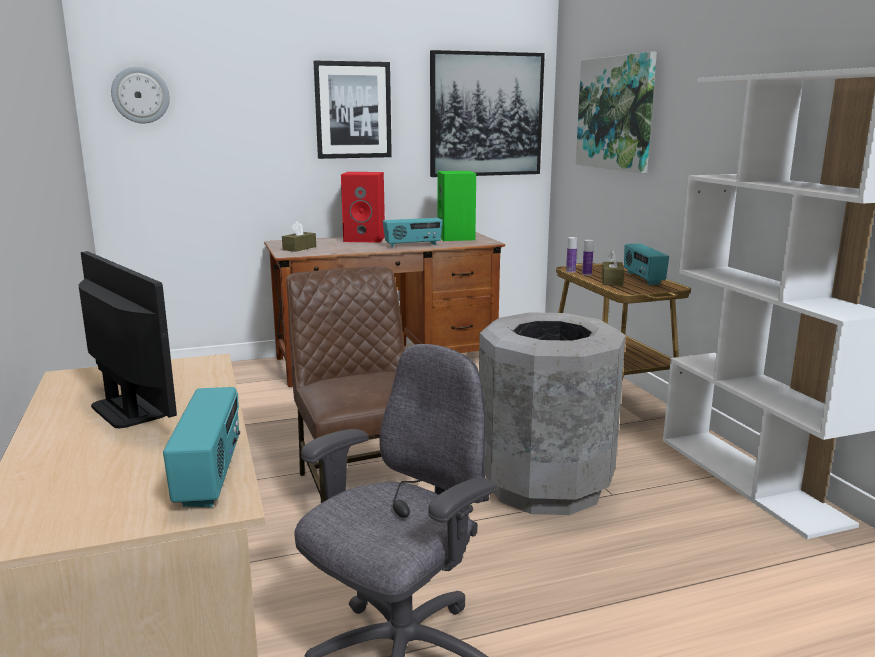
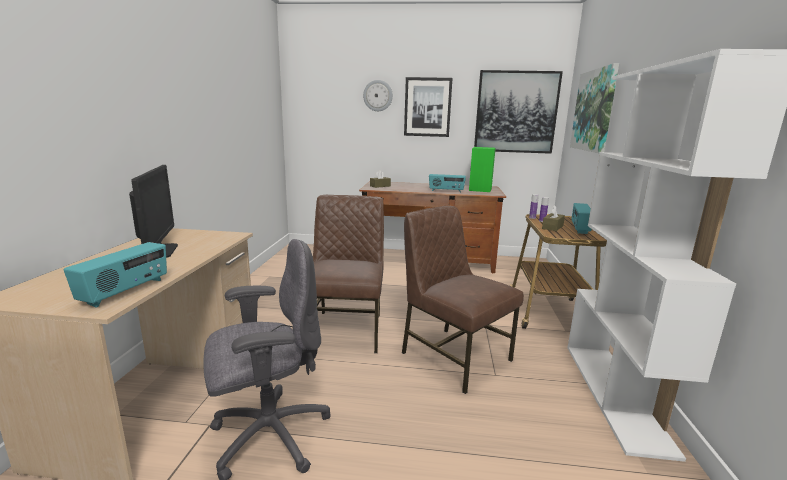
camera: 25 degrees right, 0 degrees up
(140, 95) = (312, 96): wall clock -> wall clock (378, 95)
(365, 239) = (425, 185): red speaker -> none
(544, 485) = (454, 356): grey trash can -> brown chair

